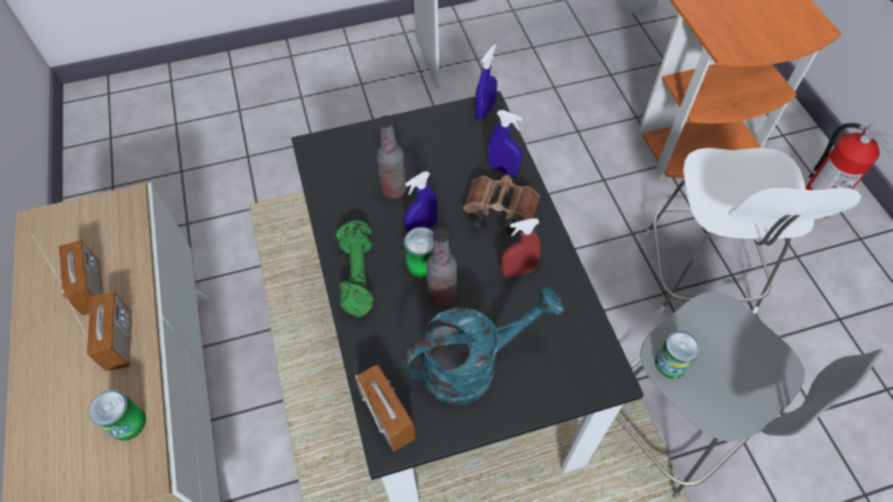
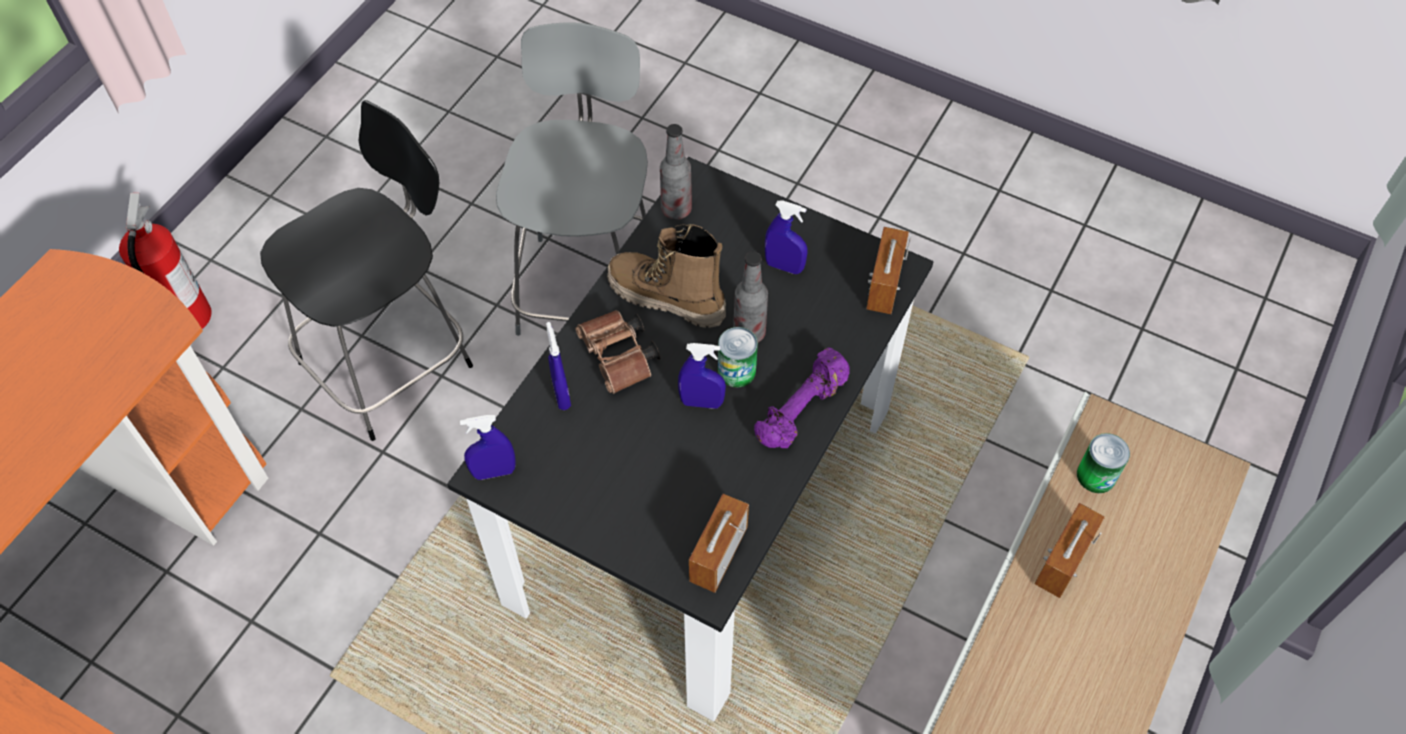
camera: 135 degrees left, 0 degrees up
(92, 288) = (1060, 650): radio -> radio (718, 555)
(356, 275) = (802, 410): green dumbbell -> purple dumbbell
(394, 190) = (683, 464): bottle -> bottle (676, 209)
(472, 365) = (784, 266): turquoise watering can -> blue spray bottle
(518, 271) = (666, 299): red spray bottle -> boot
(670, 363) = (610, 203): can -> none
(698, 276) = (391, 360): white stool -> black stool

